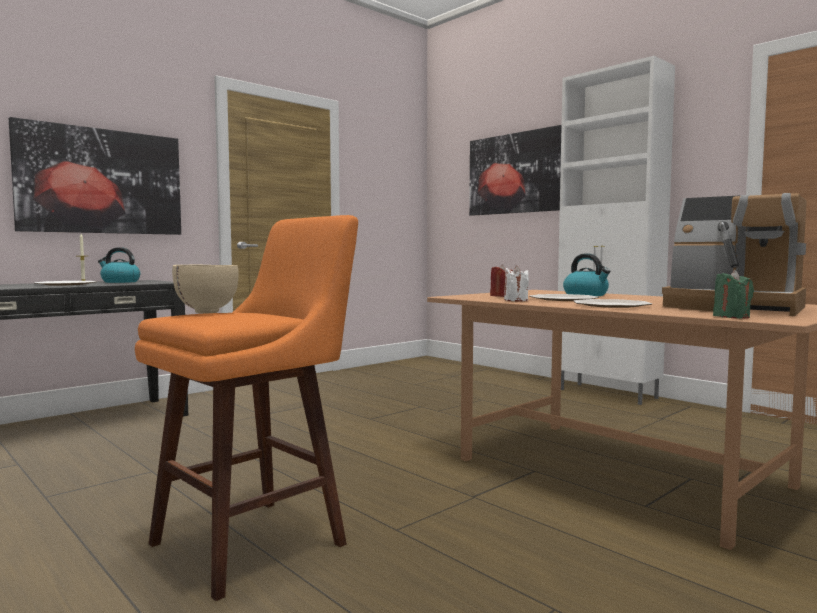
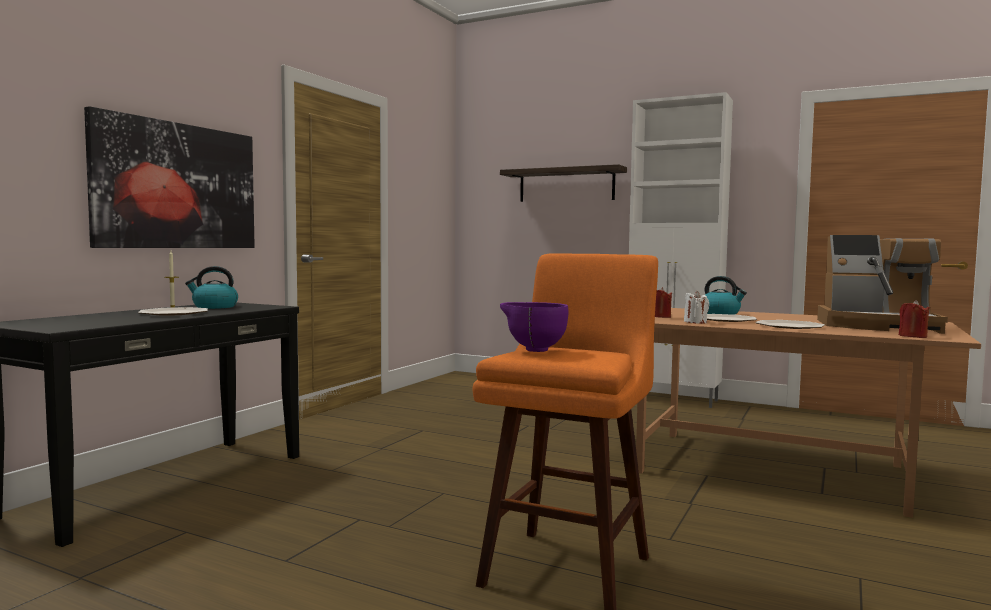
camera: 20 degrees left, 0 degrees up
(204, 312) = (533, 350): beige bowl -> purple bowl
(516, 173) = (566, 185): picture -> shelf
(731, 317) = (912, 336): green candle -> red candle

